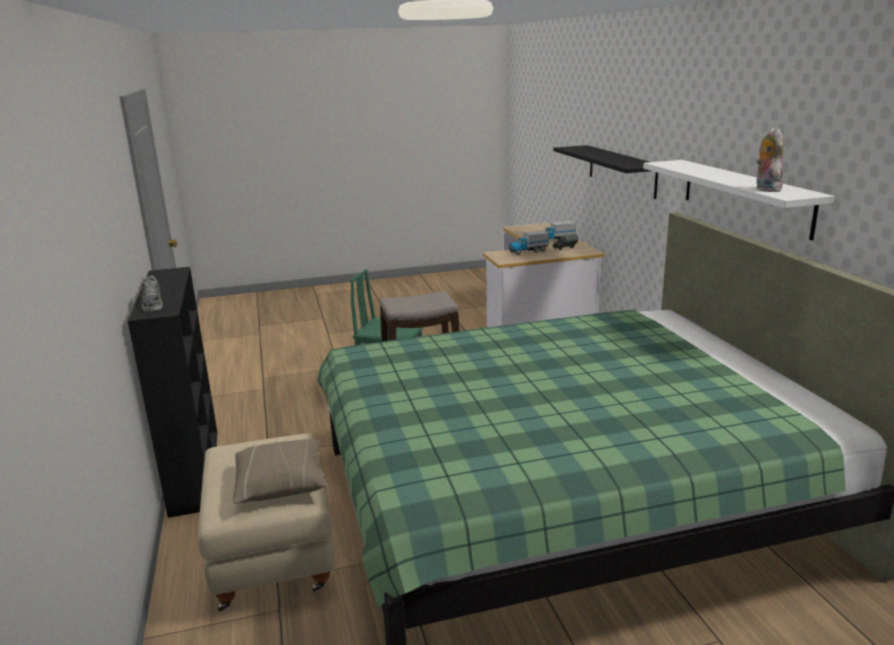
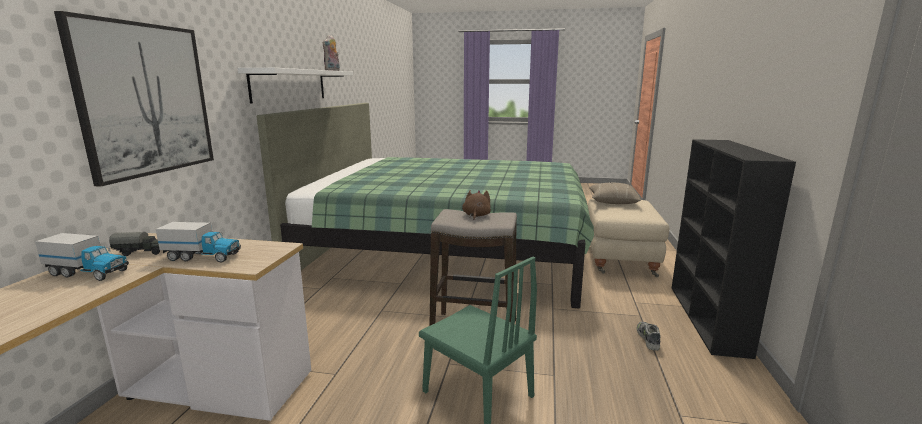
camera: 155 degrees left, 5 degrees down
(152, 304) = (725, 143): shoe -> shoe (648, 339)
(420, 304) = (476, 215): none -> brown plush toy
(621, 170) = (146, 100): black shelf -> picture

